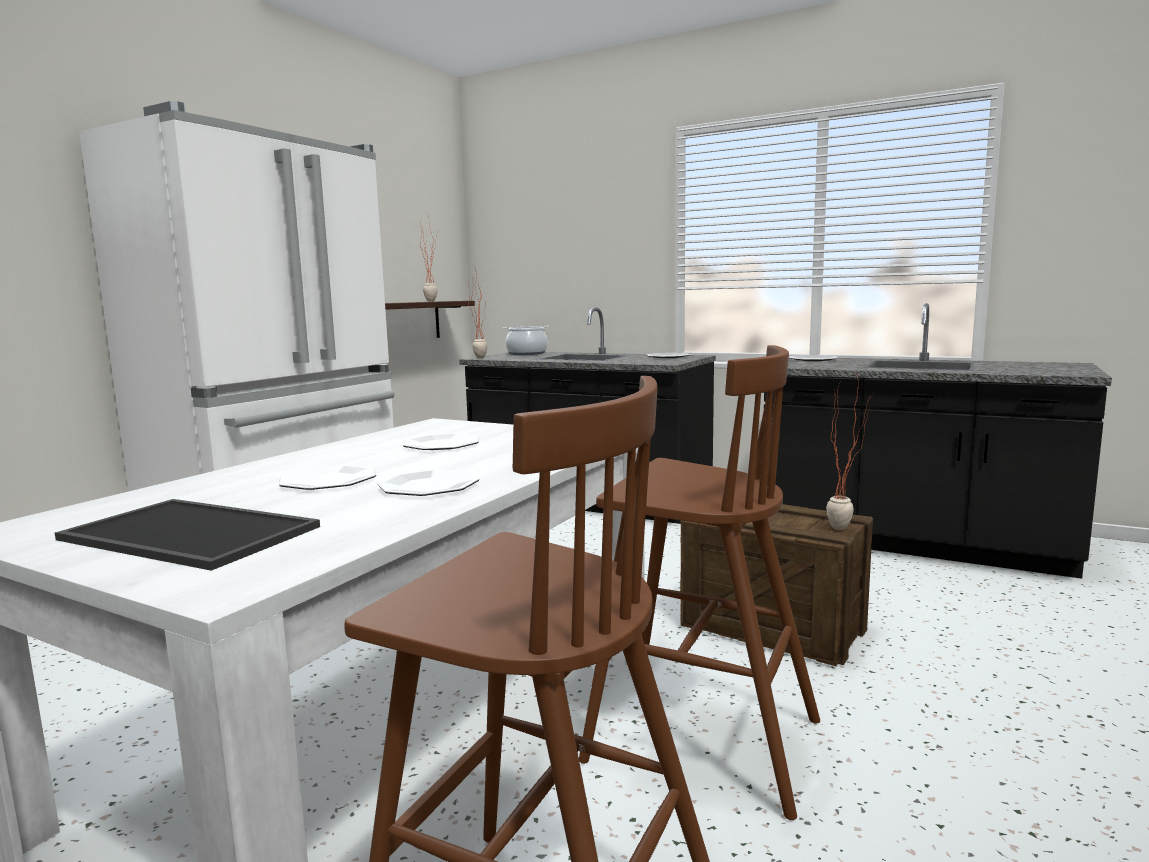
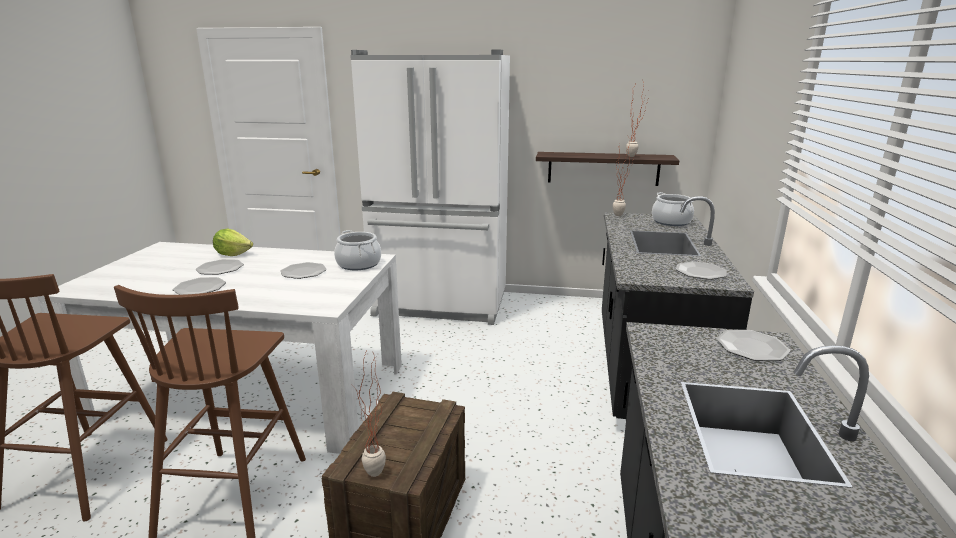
camera: 70 degrees right, 10 degrees up
(185, 534) = (141, 268): tray -> none
(244, 477) = (233, 254): none -> lettuce
(450, 427) = (358, 264): none -> cooking pot

